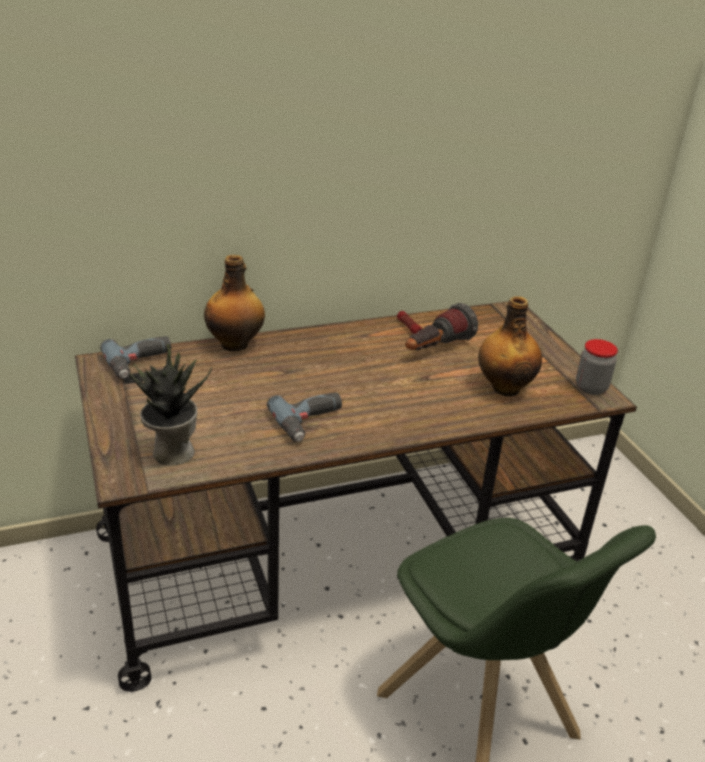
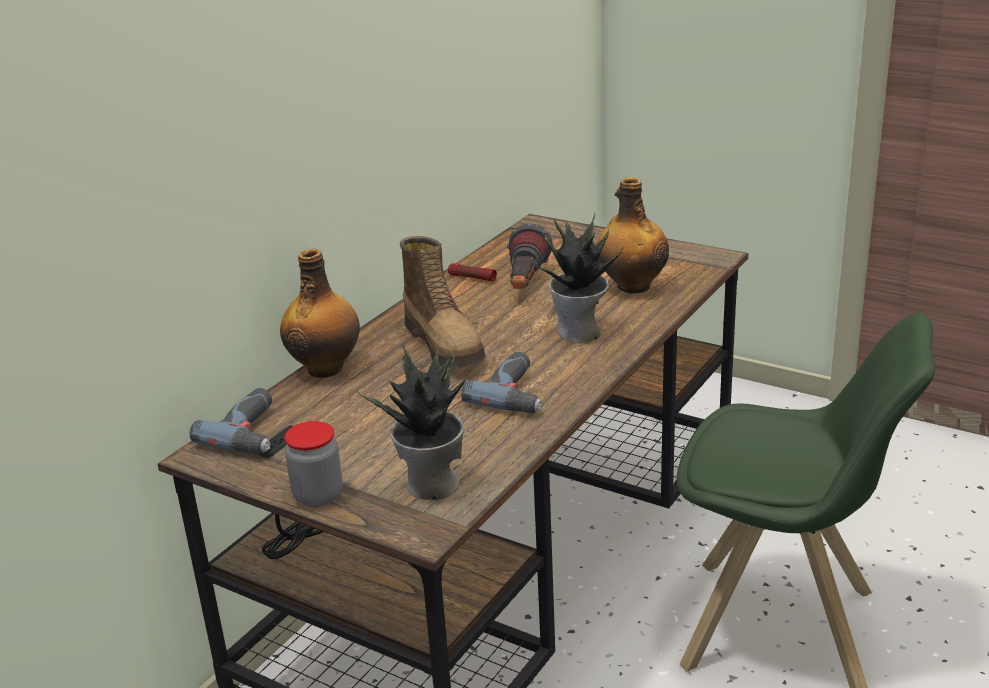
camera: 35 degrees left, 5 degrees down
(321, 366) = (445, 345): none -> boot
(415, 402) = (579, 333): none -> potted plant
(591, 388) = (696, 255): jar -> jar (318, 496)

